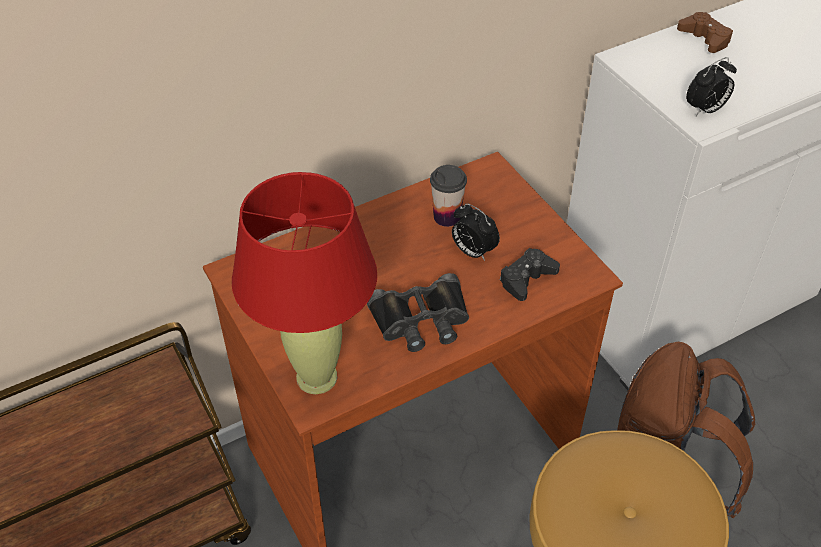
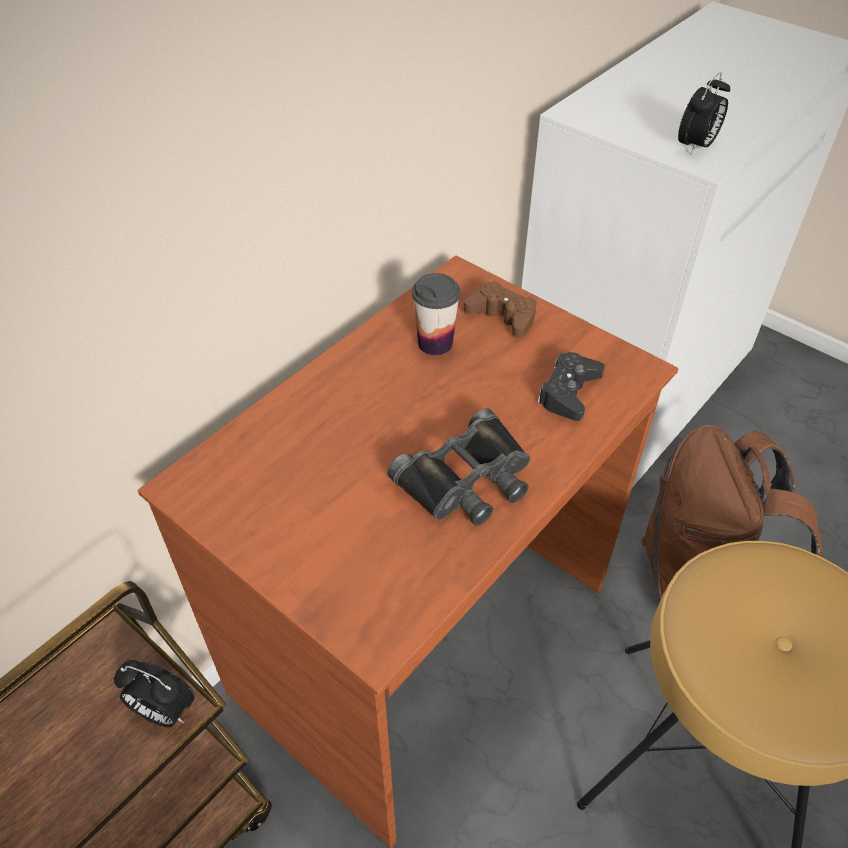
camera: 20 degrees left, 0 degrees up
(316, 377) = (365, 600): red table lamp -> none
(472, 252) = (487, 377): alarm clock -> alarm clock (164, 711)
(705, 38) = (646, 77): brown game controller -> brown game controller (502, 316)

